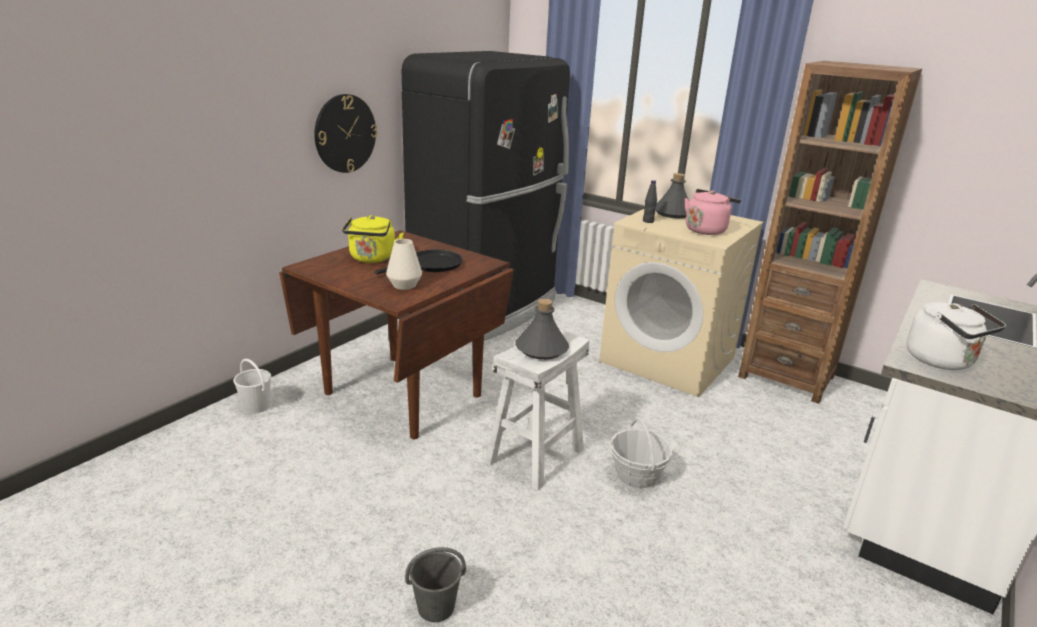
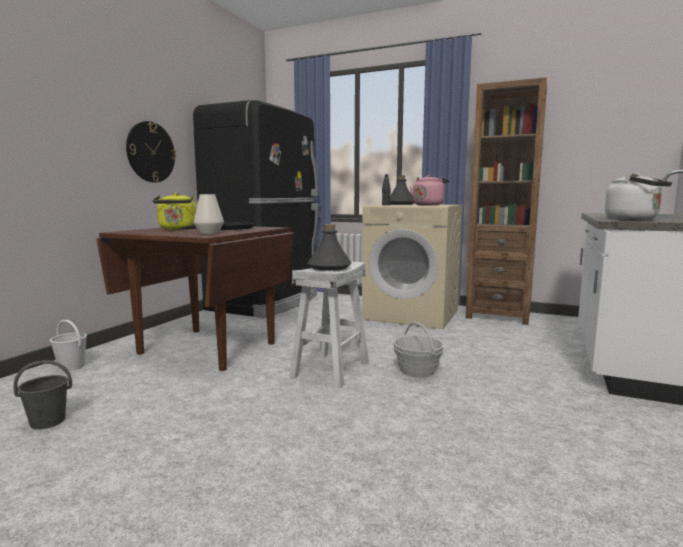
camera: 10 degrees left, 15 degrees down
(436, 607) = (270, 472): grey bucket -> grey bucket (48, 421)

